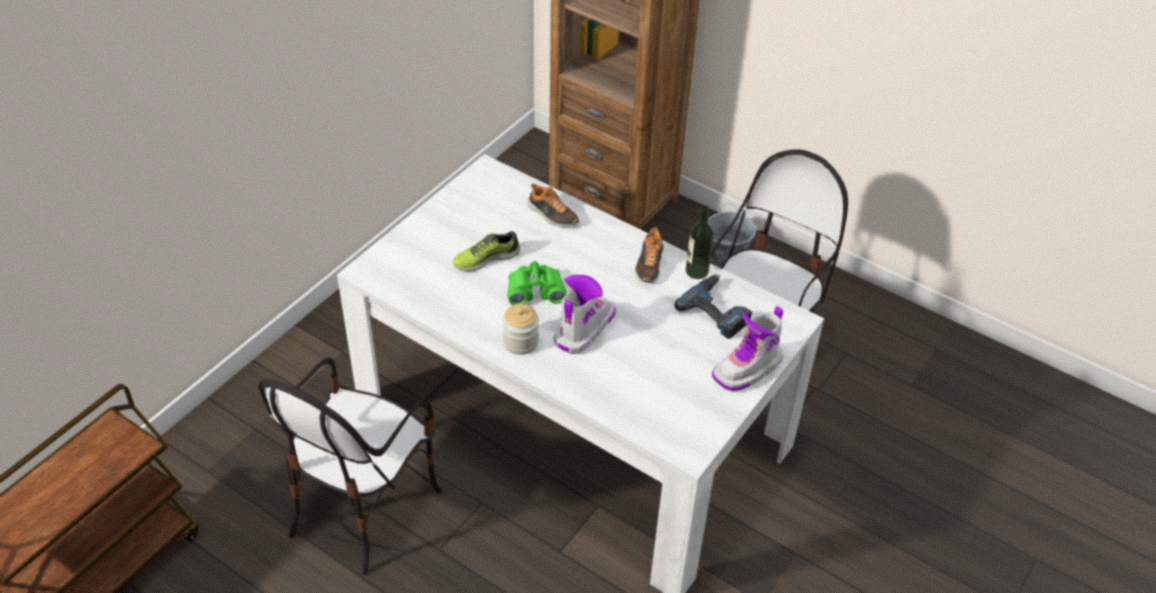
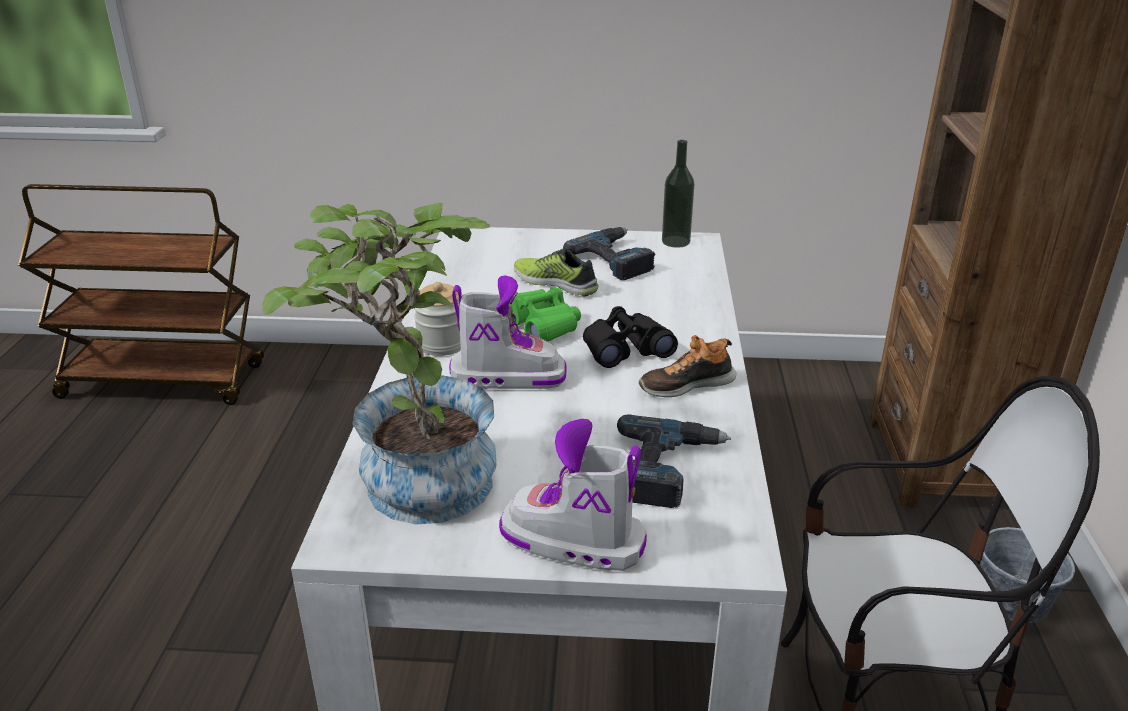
camera: 60 degrees right, 15 degrees down
(363, 507) = (326, 480): chair -> none
(478, 216) = (616, 259): none -> power drill
(552, 214) = (681, 295): shoe -> none
(594, 268) = (625, 349): none -> black binoculars
(656, 407) = (411, 479): none -> potted plant
(697, 271) = (724, 425): bottle -> bottle (675, 241)

